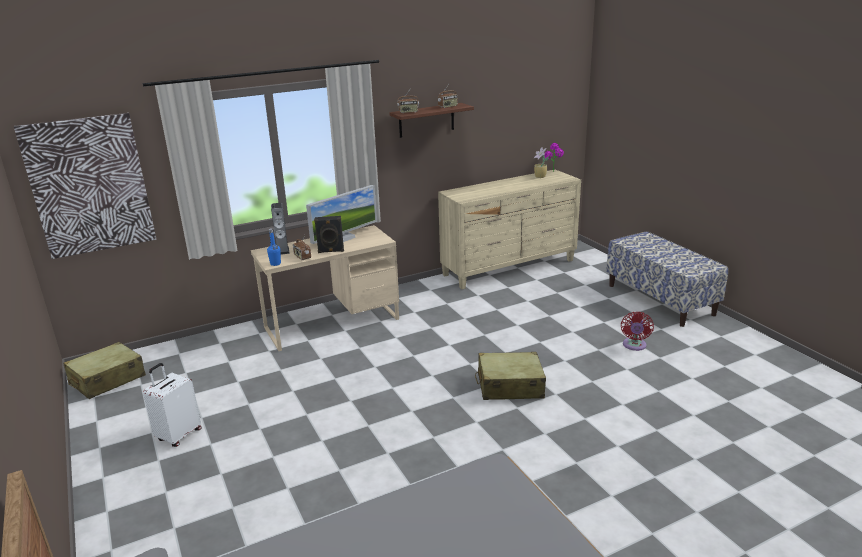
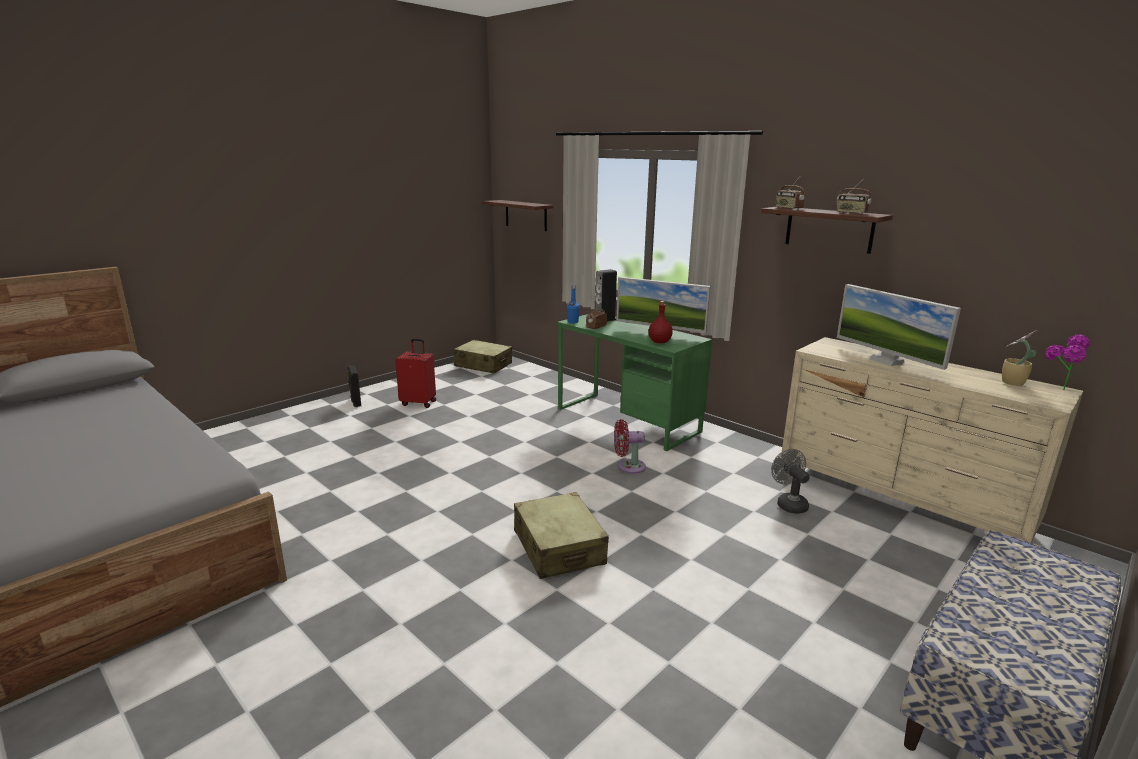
camera: 70 degrees right, 5 degrees down
(89, 185) = (526, 215): picture -> shelf
(178, 435) = (419, 403): white suitcase -> red suitcase
(331, 251) = (619, 334): black speaker -> black speaker (355, 402)
(332, 323) = (627, 420): beige desk -> green desk
(366, 242) = (659, 342): none -> red bottle
(493, 189) = (886, 361): none -> monitor
(493, 296) = (789, 503): none -> grey fan
(634, 346) = (757, 668): red fan -> red fan (628, 467)

